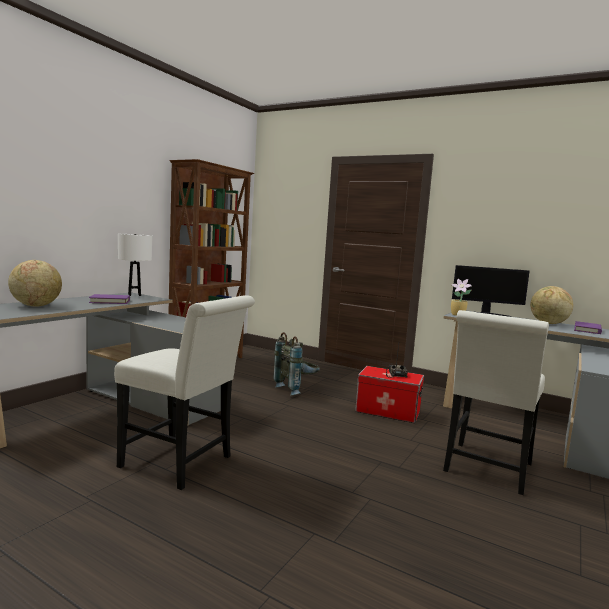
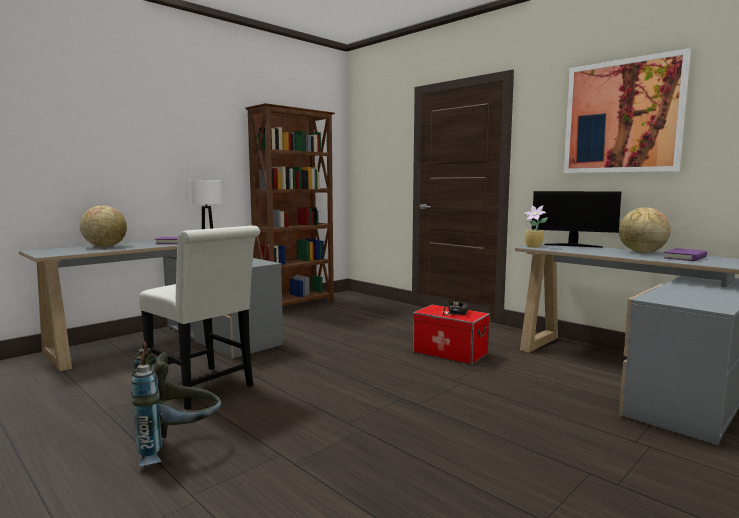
camera: 15 degrees right, 0 degrees up
(296, 389) = (366, 330): grey backpack -> grey backpack (178, 447)
(486, 470) = (518, 413): white chair -> none
(531, 207) = (622, 117): none -> picture

